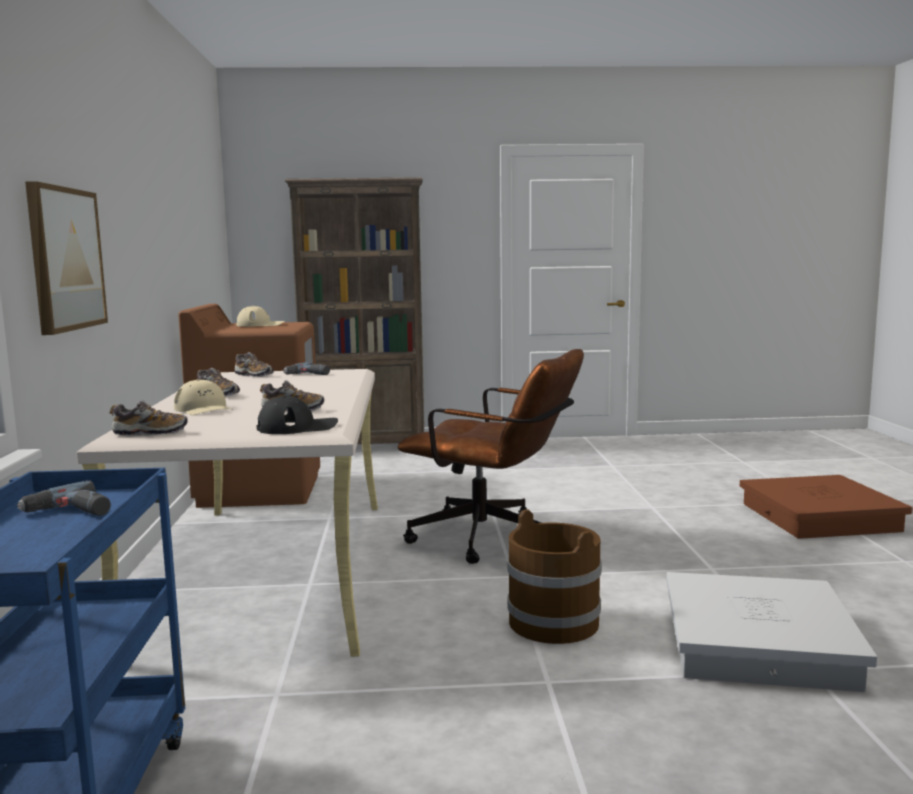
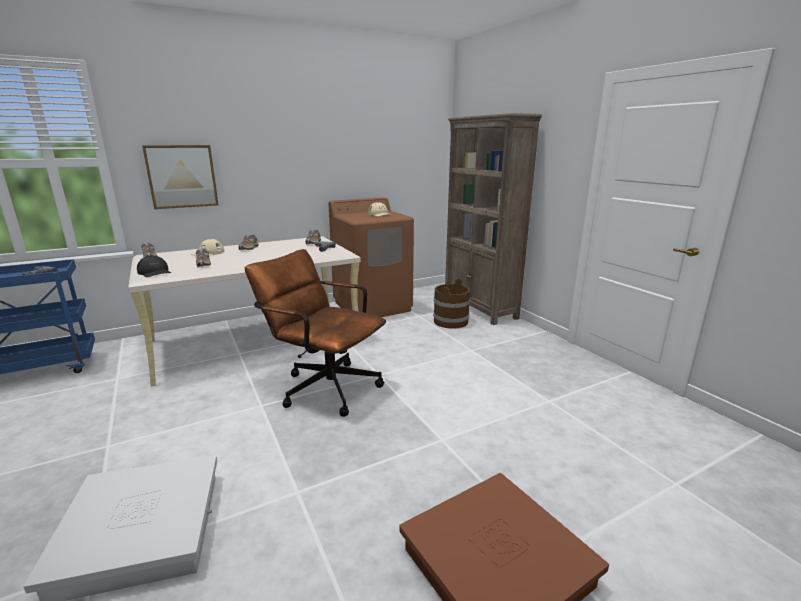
camera: 65 degrees right, 10 degrees up
(493, 540) = (324, 386): brown office chair -> brown office chair turned 120 degrees clockwise
(552, 622) = (188, 433): brown bucket -> brown bucket (450, 321)

